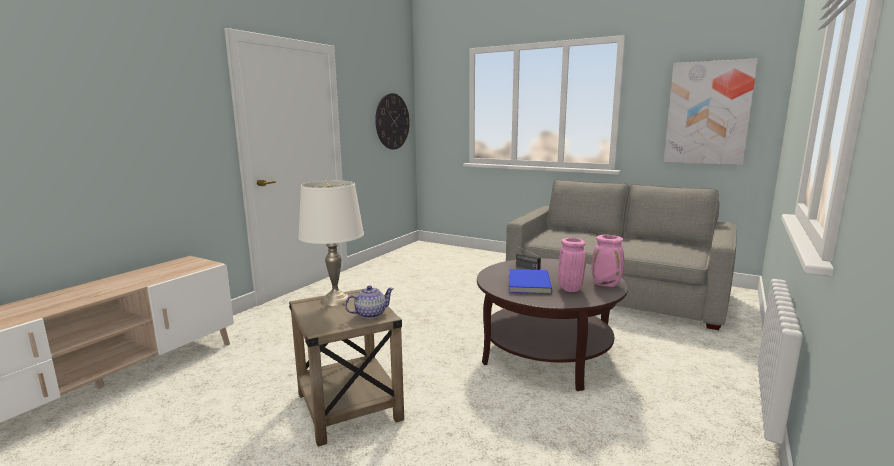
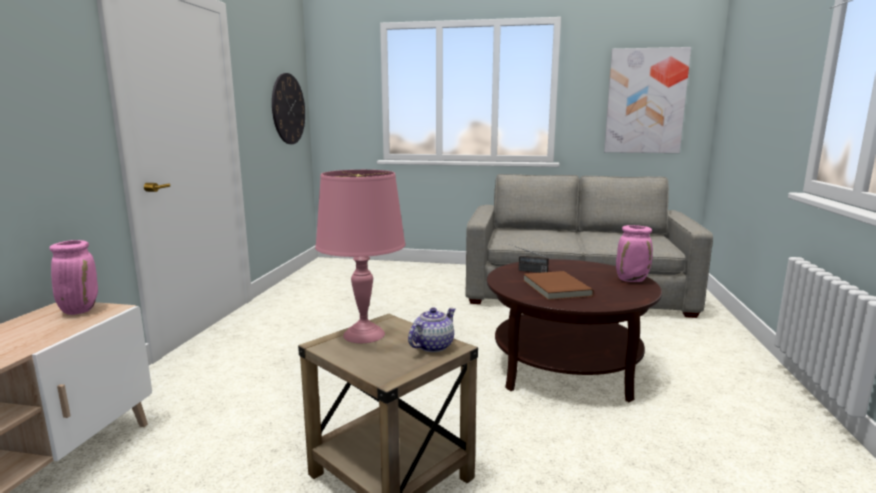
camera: 20 degrees left, 0 degrees up
(336, 300) = (363, 334): white table lamp -> pink table lamp
(528, 283) = (555, 288): blue book -> brown book
(569, 289) = (603, 288): pink vase -> pink vase (79, 310)

